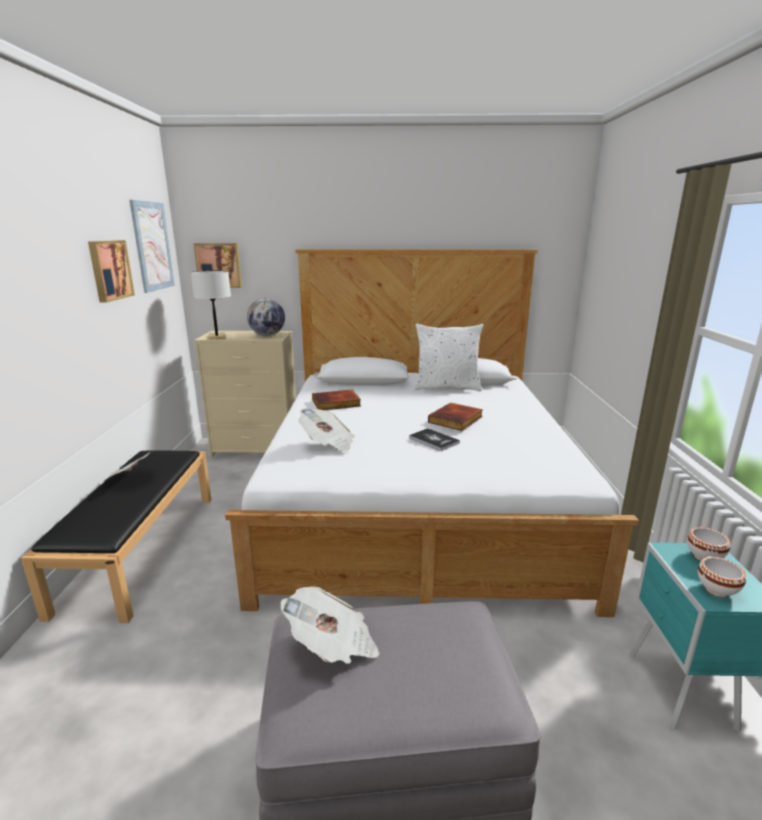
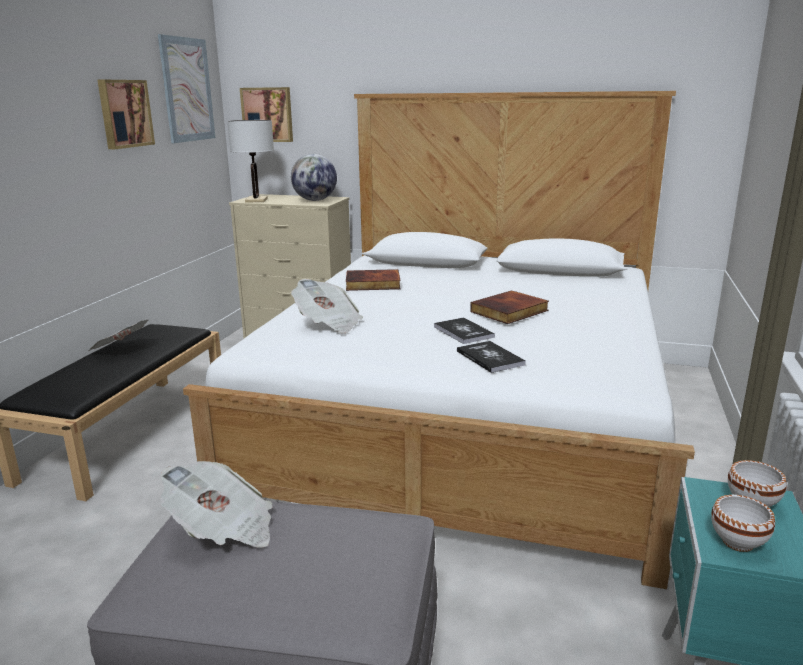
camera: 15 degrees right, 0 degrees up
(446, 387) = (528, 275): white pillow -> none
(469, 462) = (490, 358): none -> book

